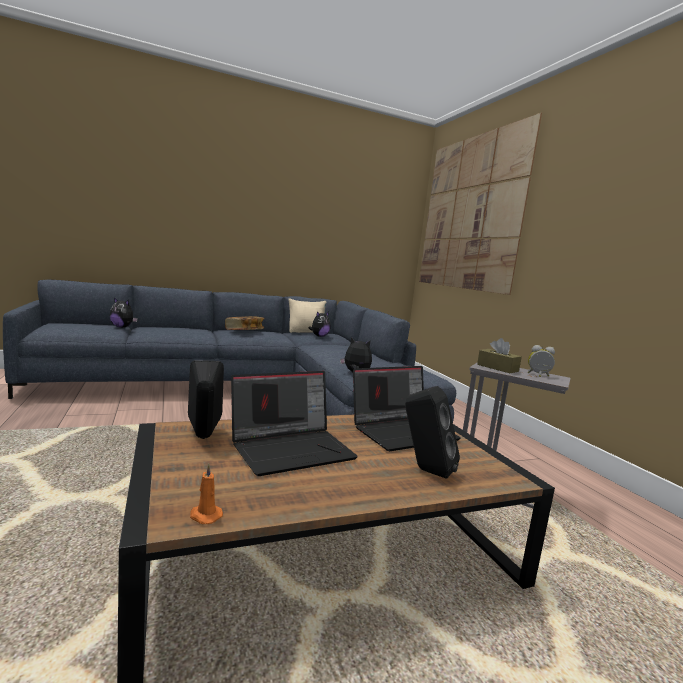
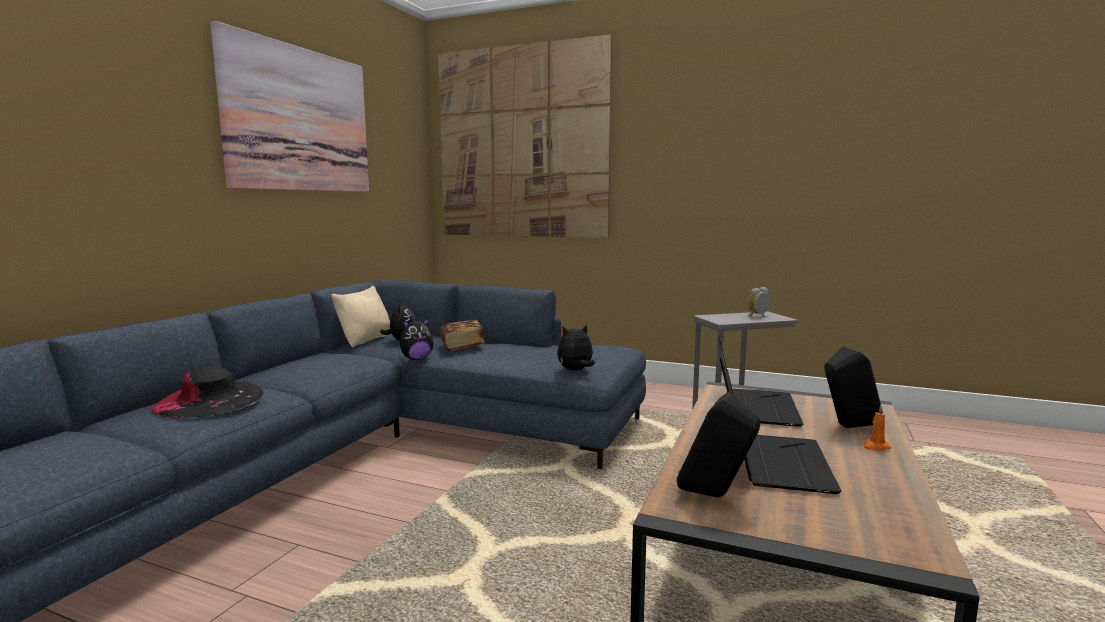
camera: 45 degrees left, 0 degrees up
(122, 327) = (92, 434): plush toy -> plush toy (416, 359)
(175, 329) = (210, 400): none -> black hat
(204, 516) = (919, 539): orange candle -> orange candle (875, 447)
(244, 331) = (308, 366): book -> book (462, 347)
(307, 195) = (299, 120): none -> picture
(497, 368) = (727, 319): brown tissue box -> none

